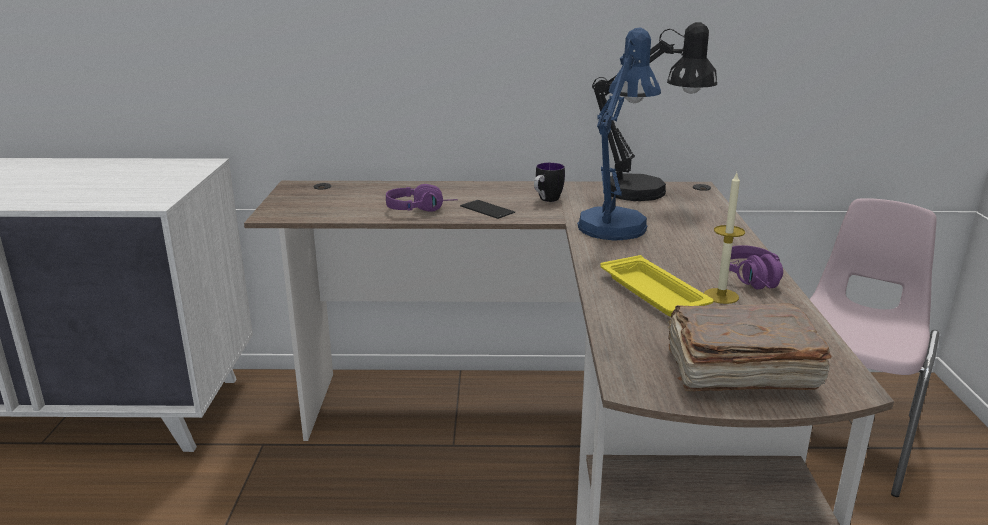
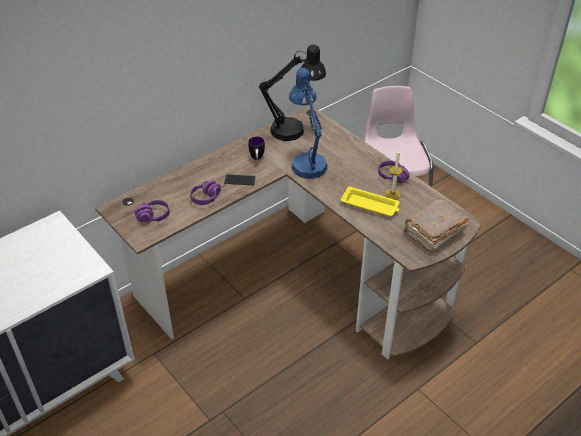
camera: 40 degrees left, 20 degrees up
(316, 203) = (149, 217): none -> purple headphones

